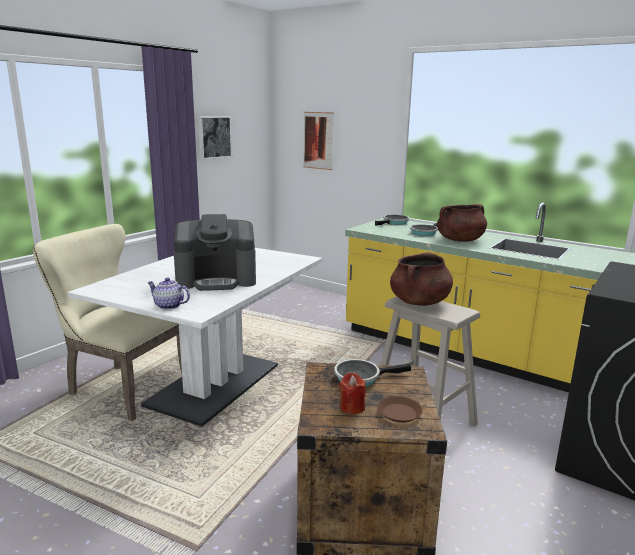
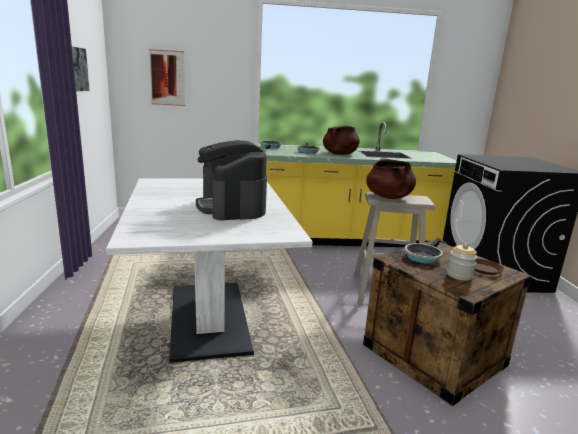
camera: 40 degrees left, 0 degrees up
(121, 388) = (118, 355): beige chair -> none
(168, 306) = (250, 235): teapot -> none
(217, 280) = (232, 207): coffee machine -> coffee machine turned 120 degrees clockwise
(352, 407) = (459, 275): red candle -> jar

